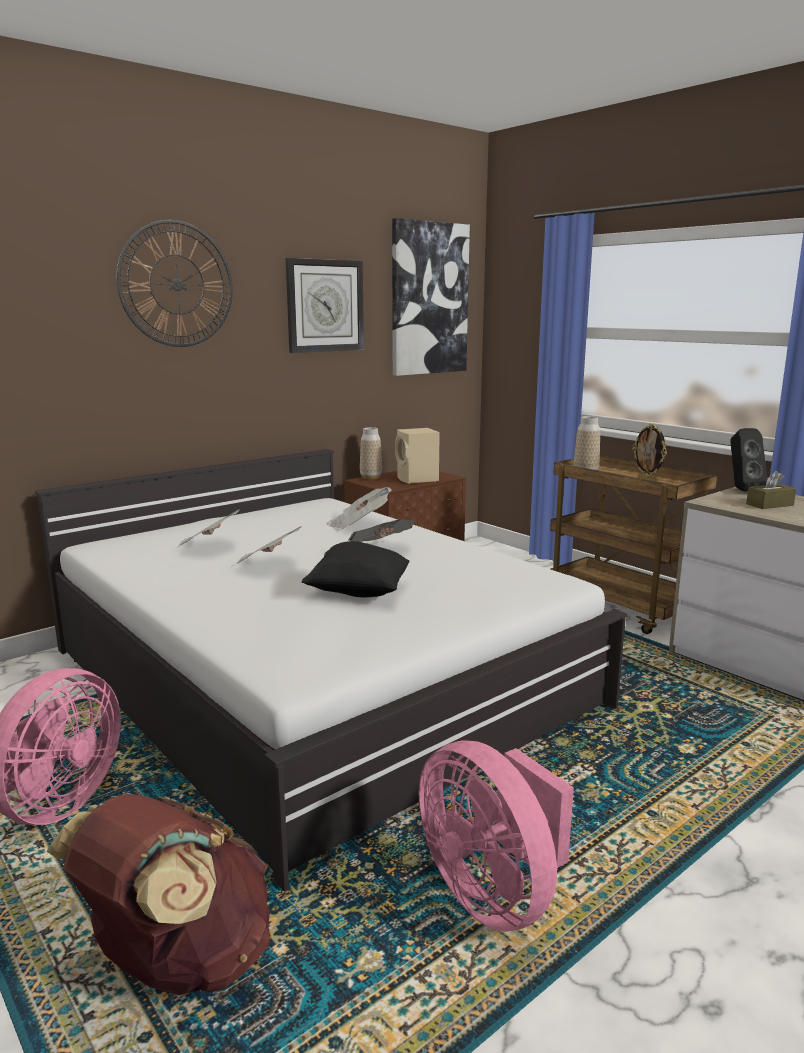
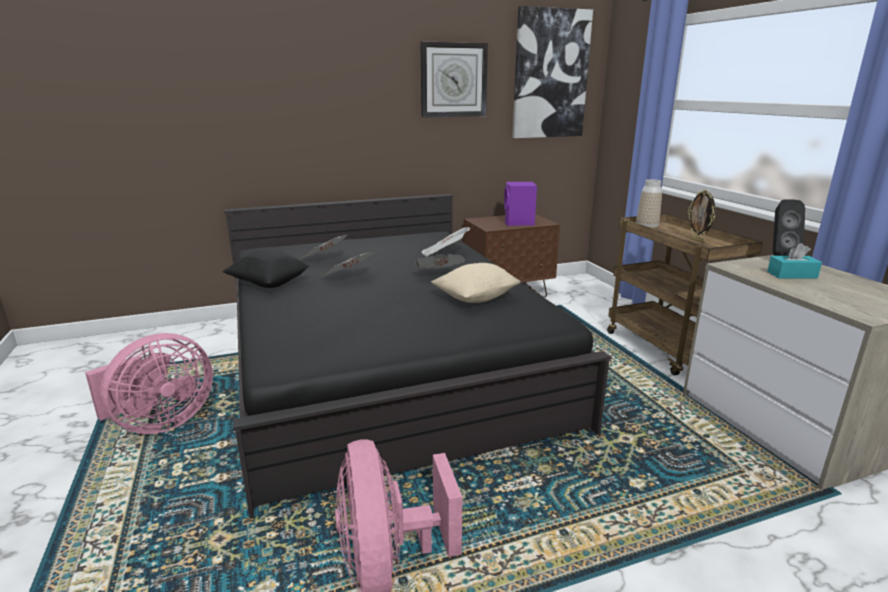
camera: 20 degrees right, 5 degrees up
(177, 284) = (330, 63): wall clock -> none
(179, 961) = (155, 548): brown backpack -> none
(315, 676) = (385, 364): white bed -> black bed
(358, 592) = (388, 307): black pillow -> black pillow (269, 284)
(371, 478) = (485, 219): vase -> none
(417, 480) = (519, 223): beige speaker -> purple speaker
(450, 569) = (475, 298): none -> beige pillow
(769, 504) = (792, 275): brown tissue box -> turquoise tissue box

